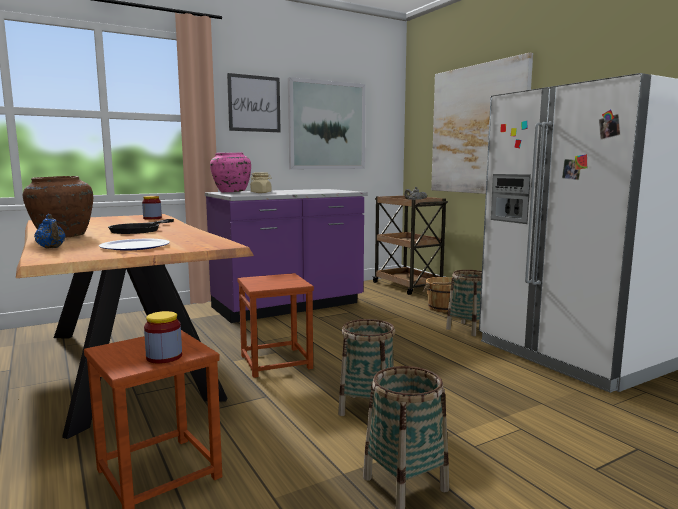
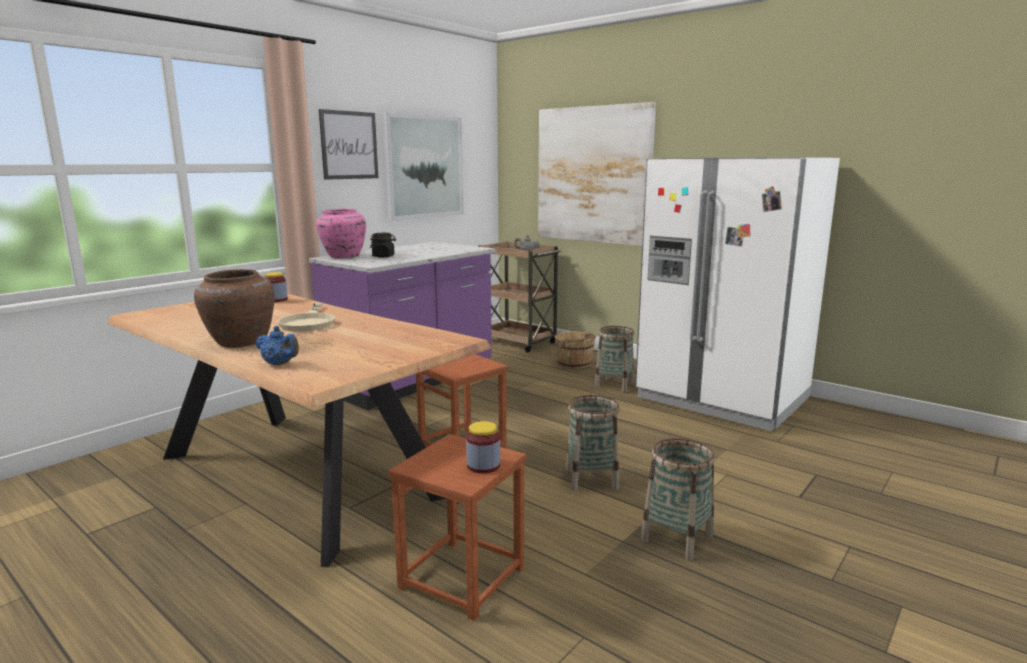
camera: 20 degrees left, 5 degrees up
(135, 246) = (369, 351): plate -> none
(140, 229) = (309, 322): black frying pan -> beige frying pan
(261, 192) = (383, 256): beige jar -> black jar

